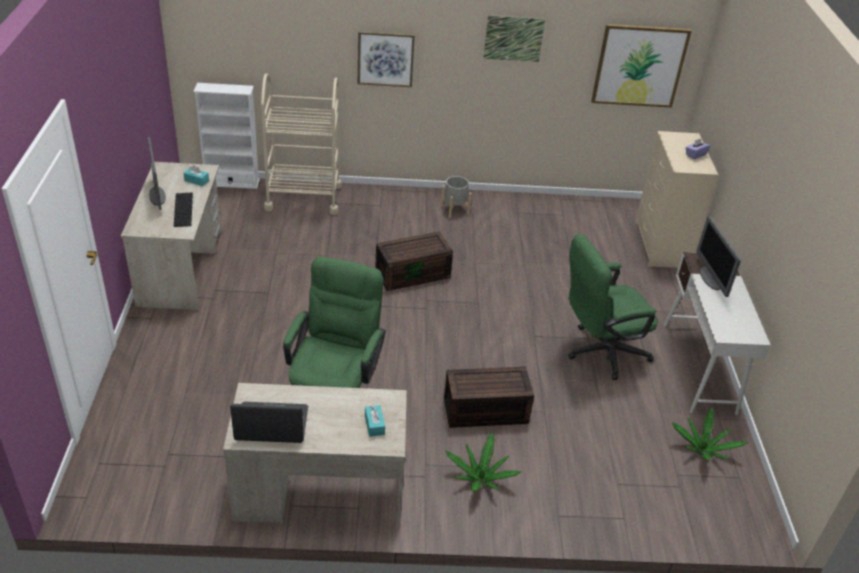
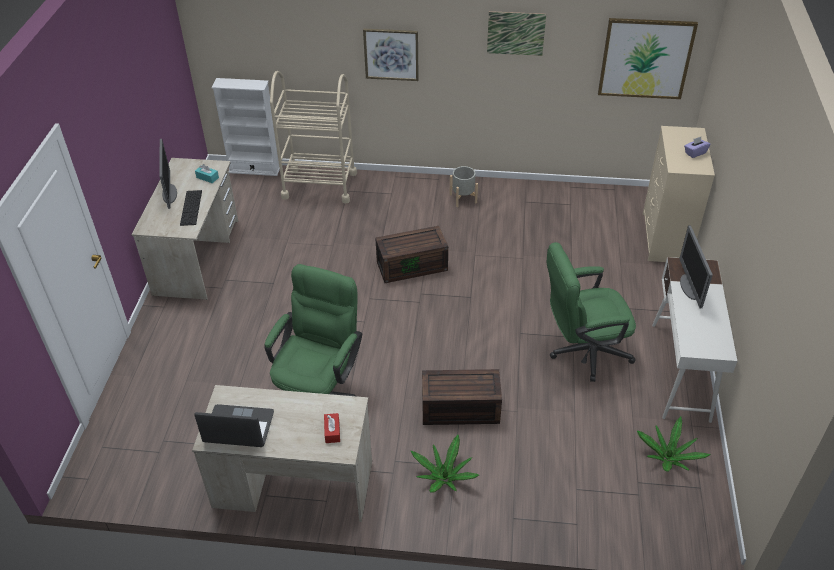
camera: 10 degrees right, 5 degrees up
(374, 425) = (332, 431): turquoise tissue box -> red tissue box

